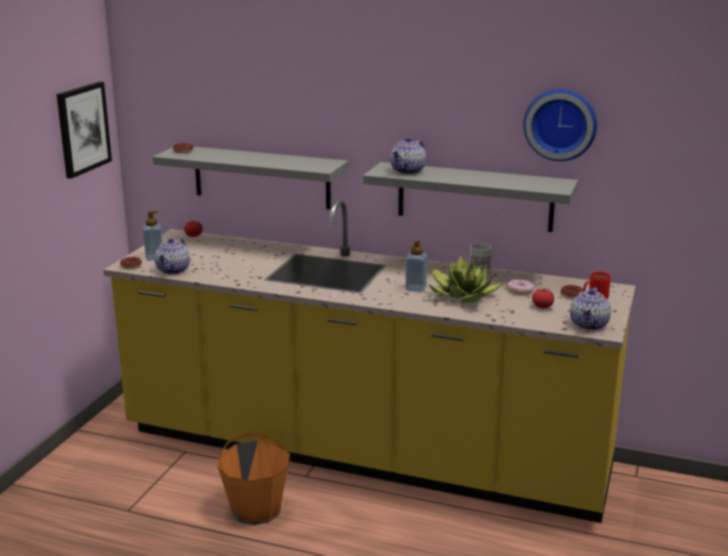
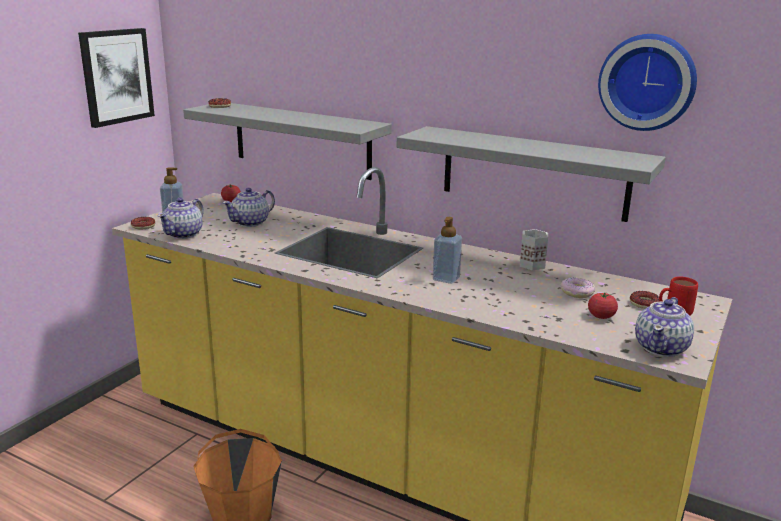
camera: 10 degrees right, 0 degrees up
(408, 171) = (453, 136): teapot -> teapot (251, 223)
(463, 296) = (501, 293): potted plant -> none

